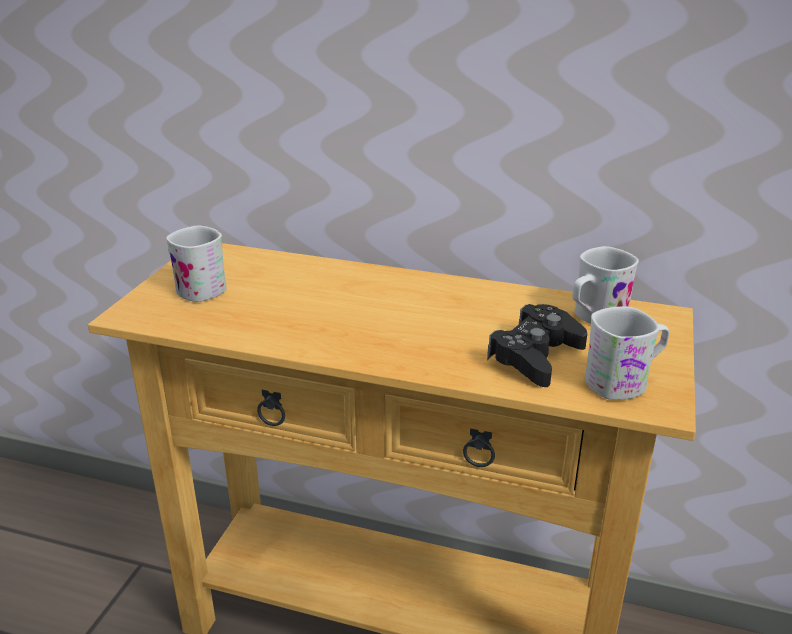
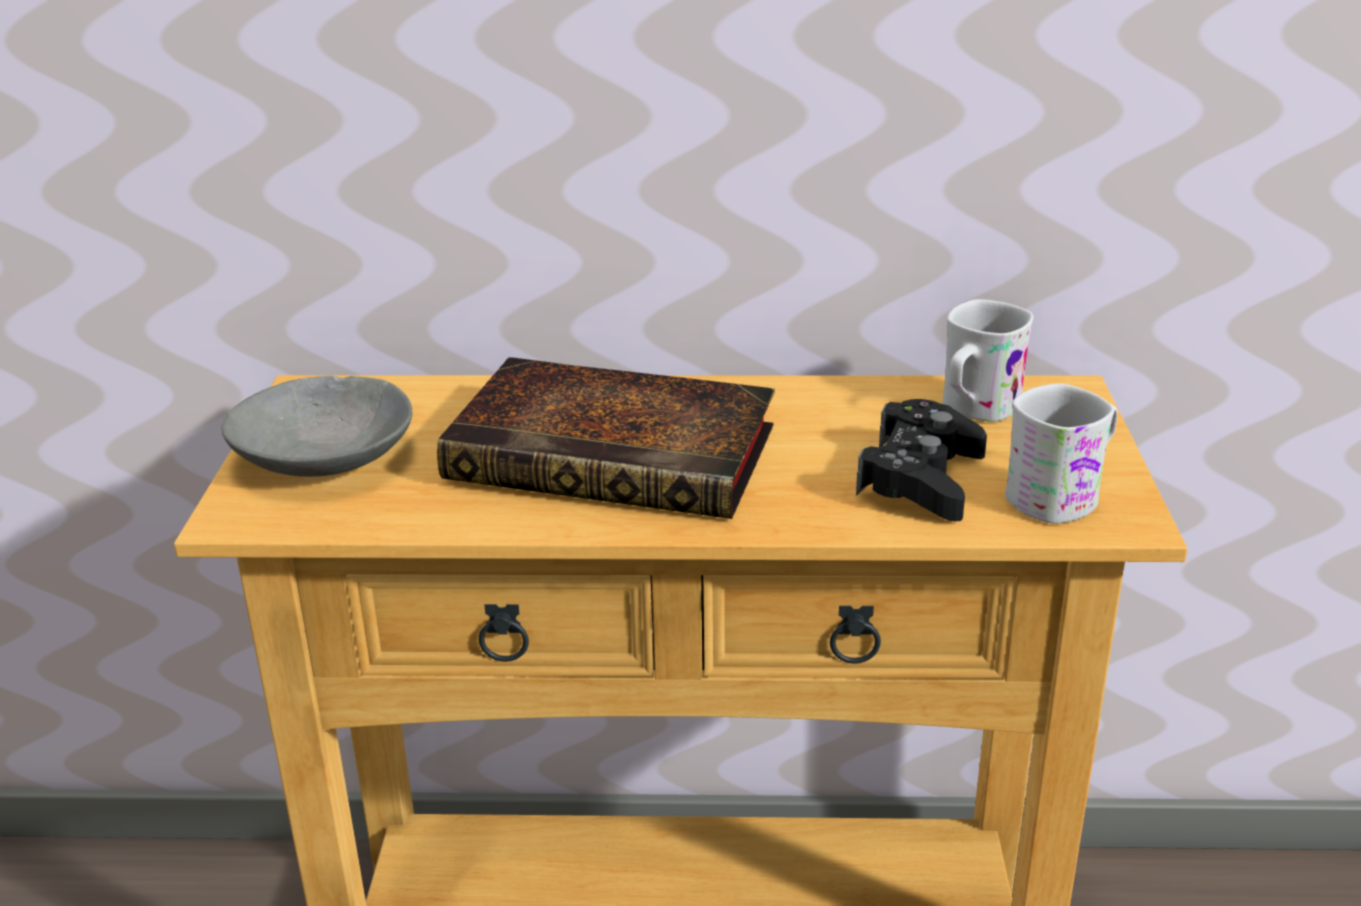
camera: 15 degrees left, 0 degrees up
(195, 288) = (327, 455): white mug -> grey bowl
(359, 312) = (622, 454): none -> book

